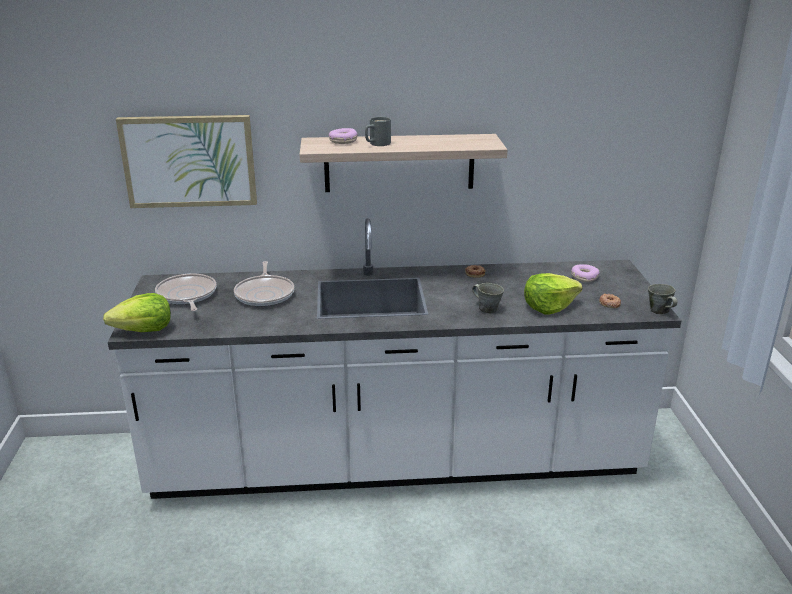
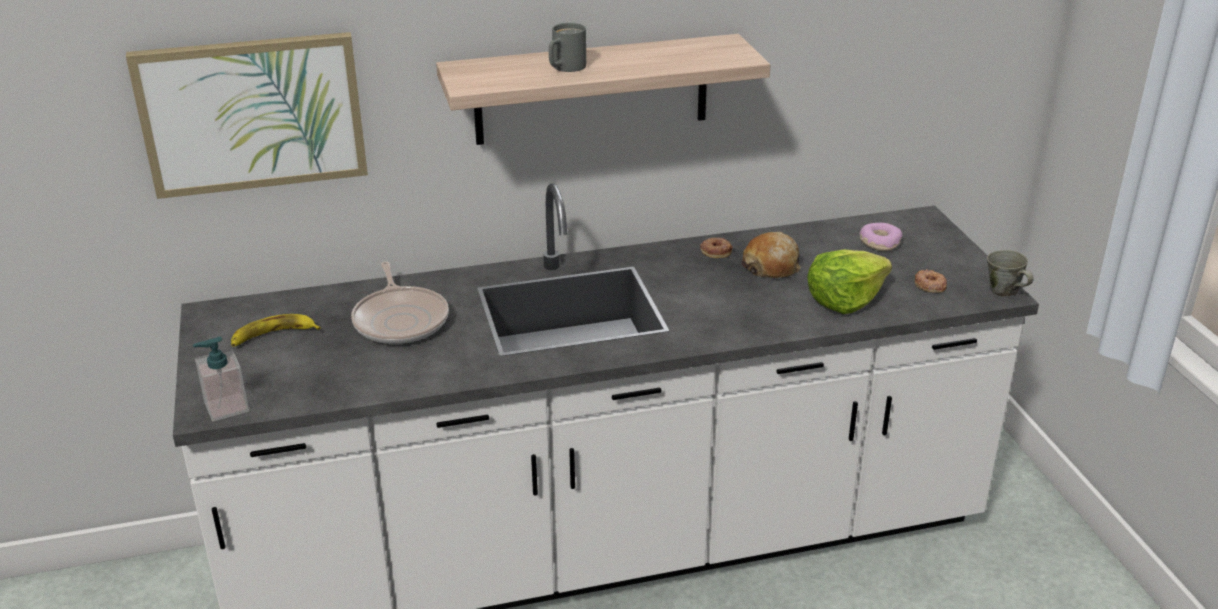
camera: 10 degrees left, 5 degrees up
(144, 330) = (226, 407): lettuce -> soap dispenser
(187, 296) = (273, 336): frying pan -> banana
(343, 141) = (508, 66): donut -> none
(487, 309) = (754, 312): grey mug -> none
(507, 284) = (771, 266): none -> bread

